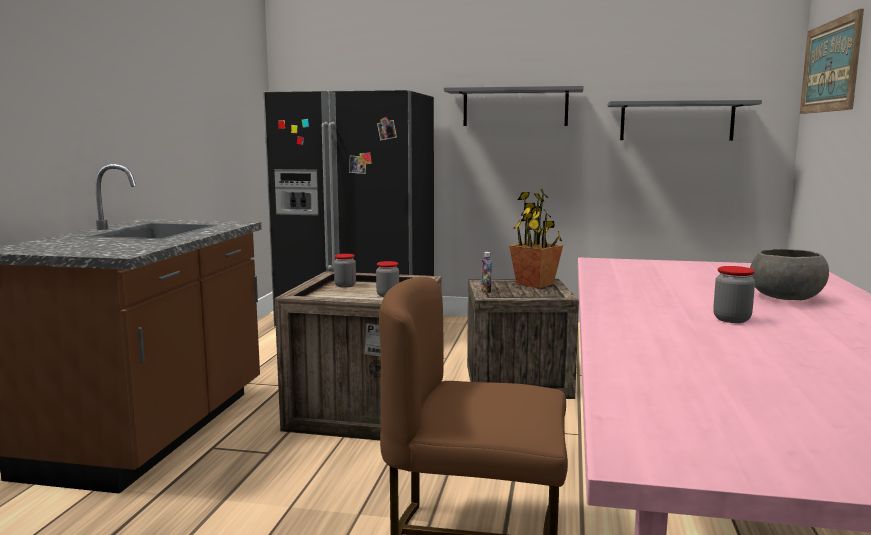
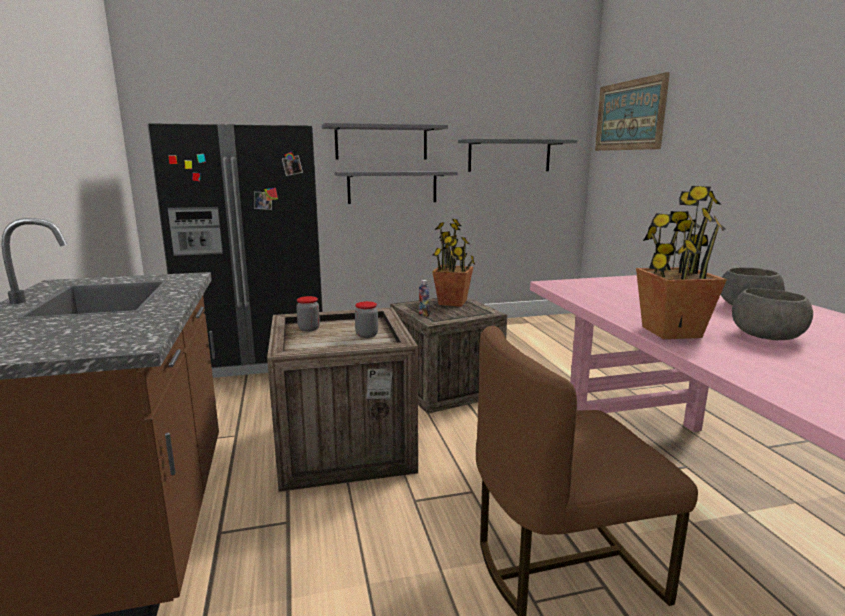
camera: 25 degrees left, 5 degrees up
(526, 157) = (392, 187): none -> grey shelf
(622, 305) = (670, 332): none -> potted plant
(731, 319) = (767, 336): jar -> grey bowl

